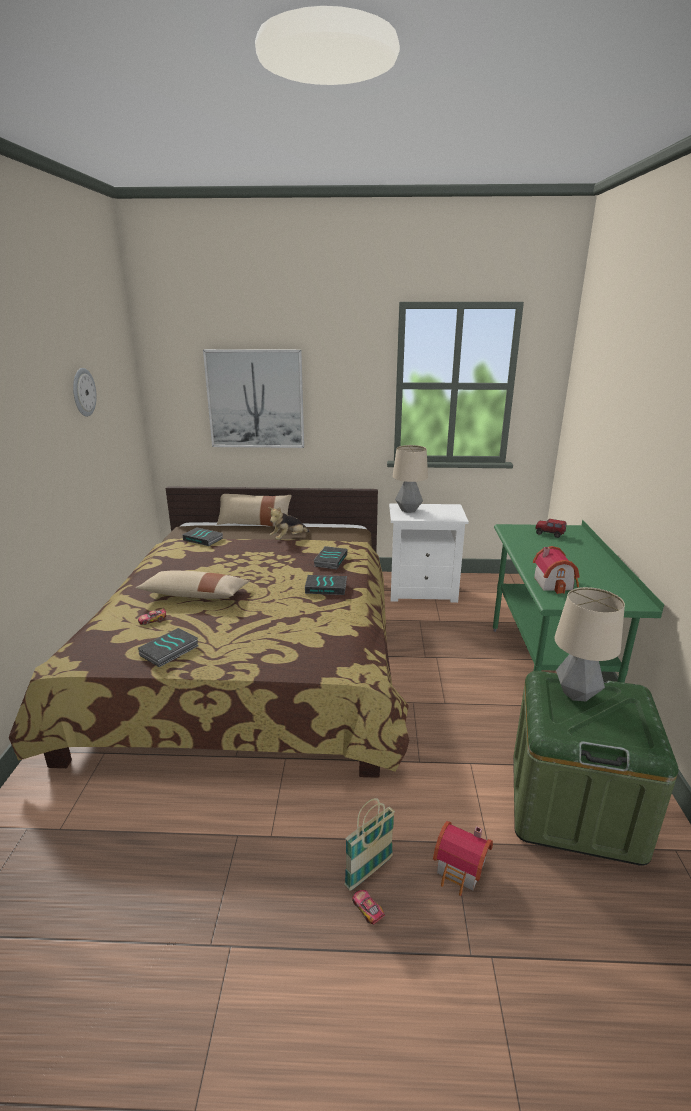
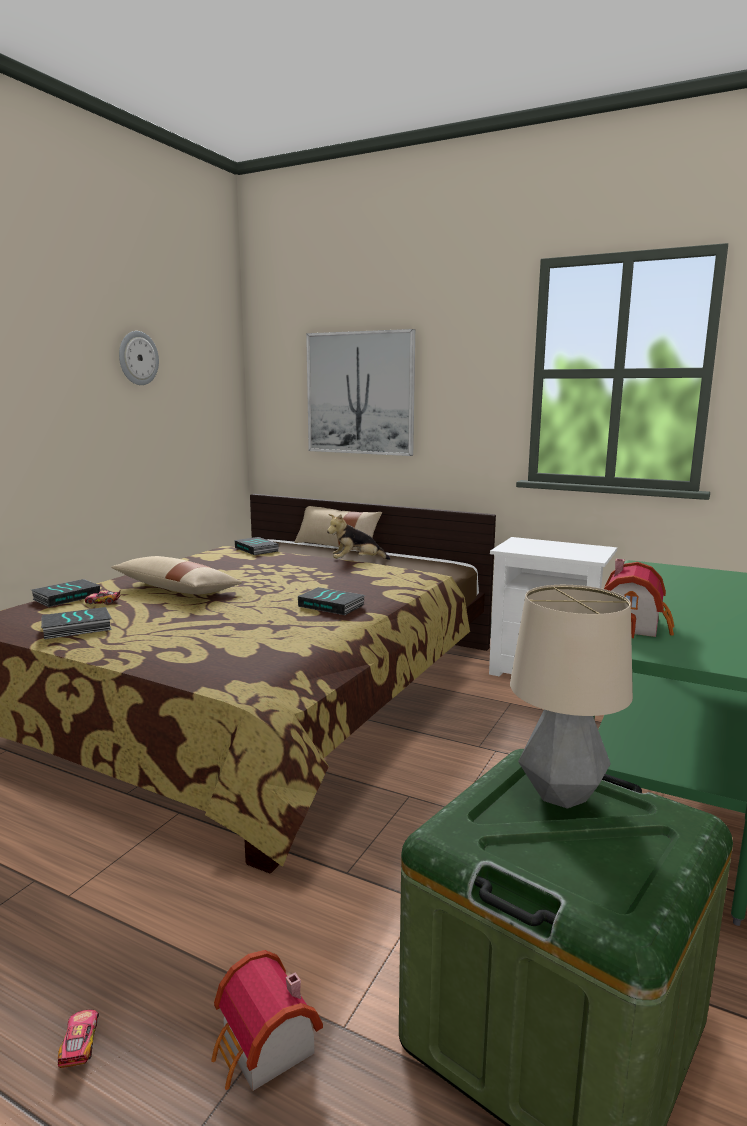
camera: 25 degrees right, 10 degrees down
(330, 560) = (374, 583): book -> book (67, 597)
(369, 871) = (134, 992): basket -> none
(408, 510) = (528, 544): table lamp -> none
(549, 534) = (704, 578): toy truck -> none

